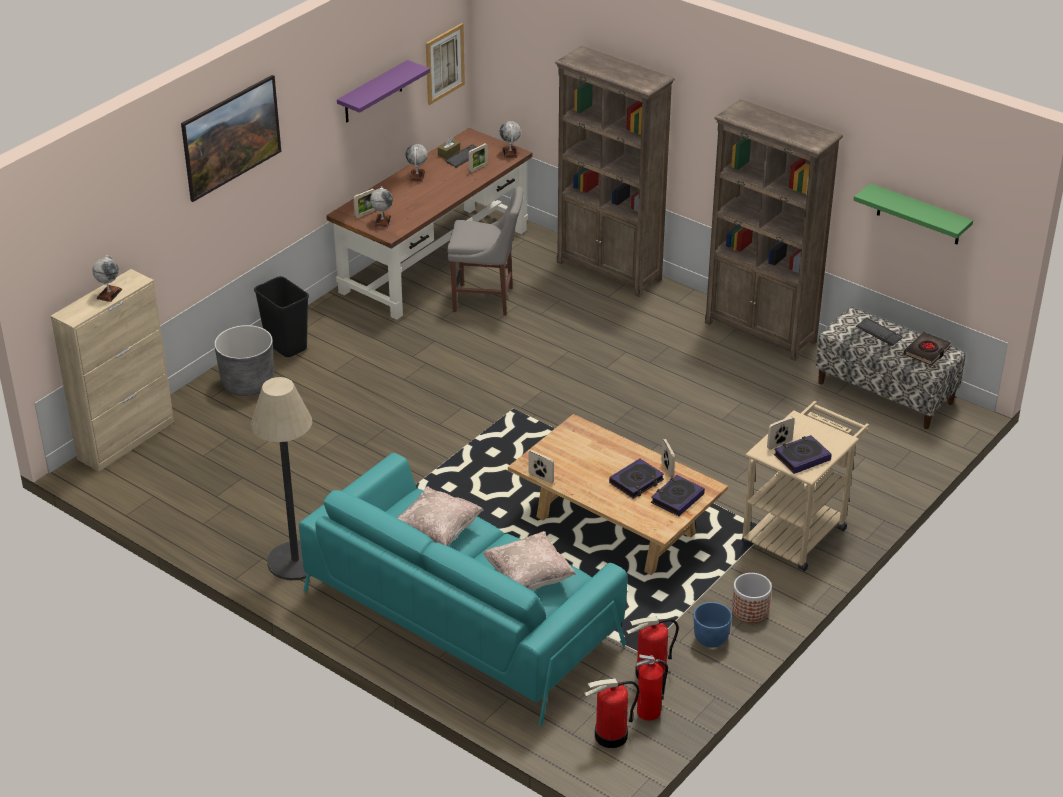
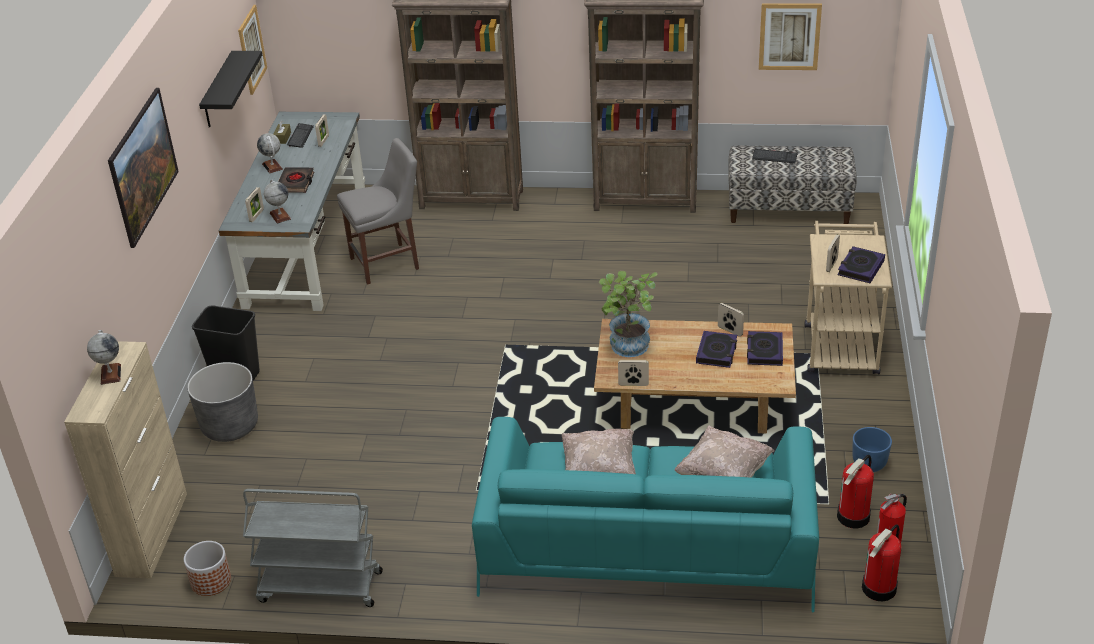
camera: 30 degrees left, 0 degrees up
(202, 532) = (319, 587): none -> grey cart
(295, 561) = (440, 571): floor lamp -> none
(373, 92) = (218, 91): purple shelf -> black shelf
(434, 260) = (306, 247): brown desk -> grey desk
(510, 152) = (339, 119): globe -> none
(567, 447) = (627, 349): none -> potted plant
(750, 610) = (873, 426): planter -> planter (211, 581)
(919, 215) = (789, 36): green shelf -> picture
(927, 351) = (825, 157): black book -> black book (296, 183)

